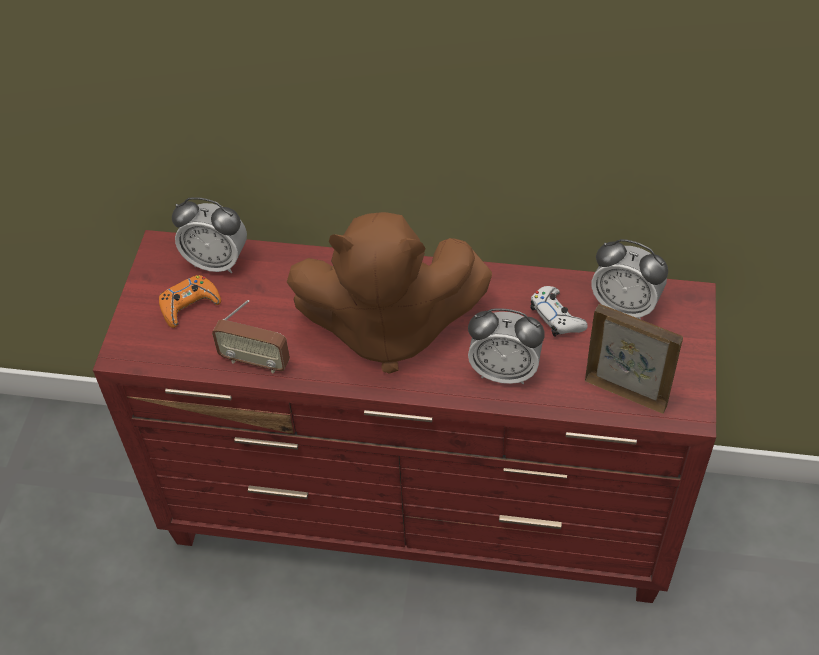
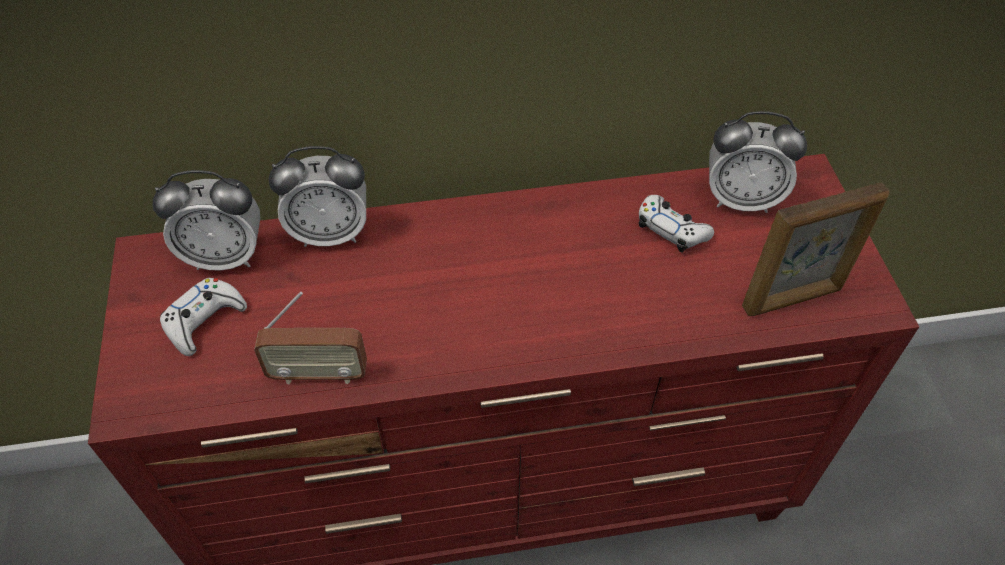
camera: 20 degrees left, 0 degrees up
(189, 305) = (204, 321): orange game controller -> white game controller
(388, 327) = (477, 289): brown plush toy -> none
(504, 371) = (640, 308): alarm clock -> alarm clock (330, 233)
(625, 392) = (793, 299): picture frame -> picture frame turned 150 degrees clockwise

